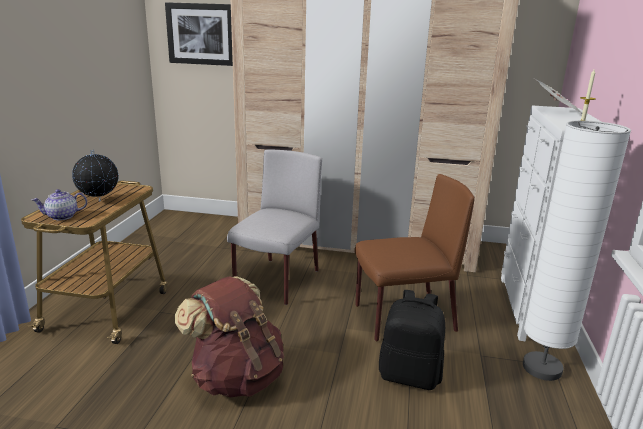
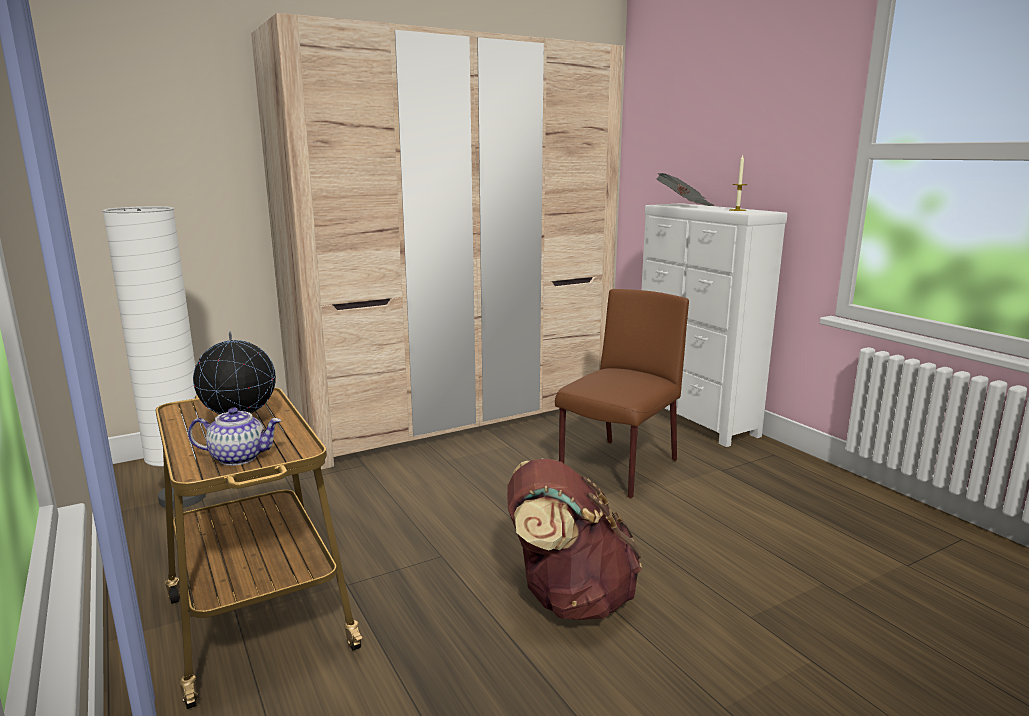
camera: 40 degrees left, 5 degrees down
(62, 217) = (239, 457): teapot -> teapot turned 120 degrees counterclockwise
(201, 34) = (158, 147): picture -> none
(277, 281) = (437, 488): grey chair -> none
(410, 375) = (703, 511): black backpack -> none
(542, 368) = (772, 460): white floor lamp -> white floor lamp (182, 498)

